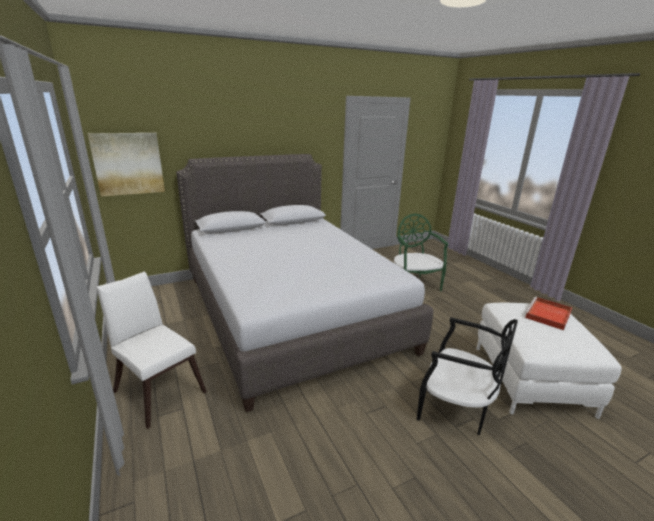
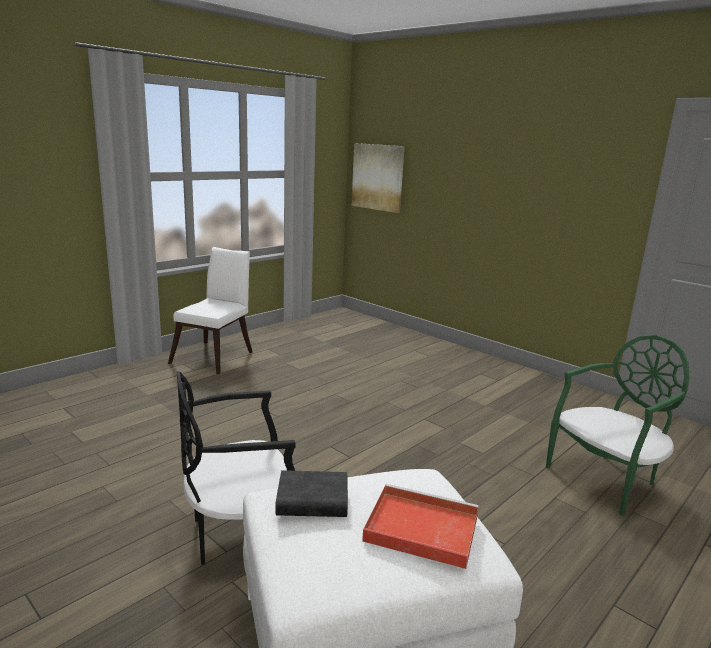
camera: 70 degrees right, 5 degrees down
(290, 312) = (389, 387): grey bed -> none
(455, 409) = (241, 533): black chair -> black chair turned 60 degrees clockwise
(536, 337) = (312, 500): none -> black book

